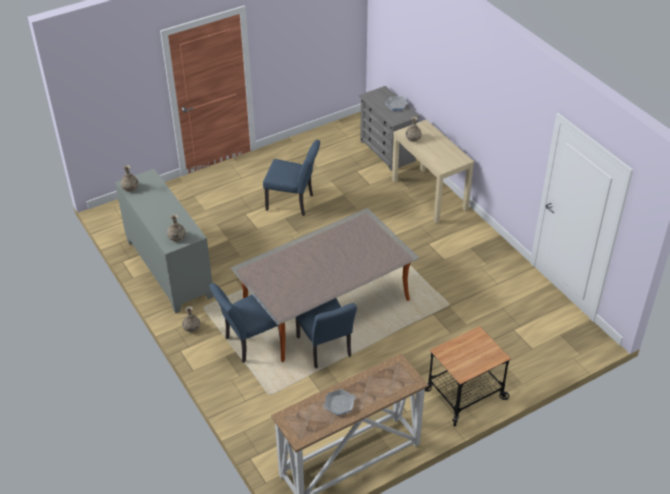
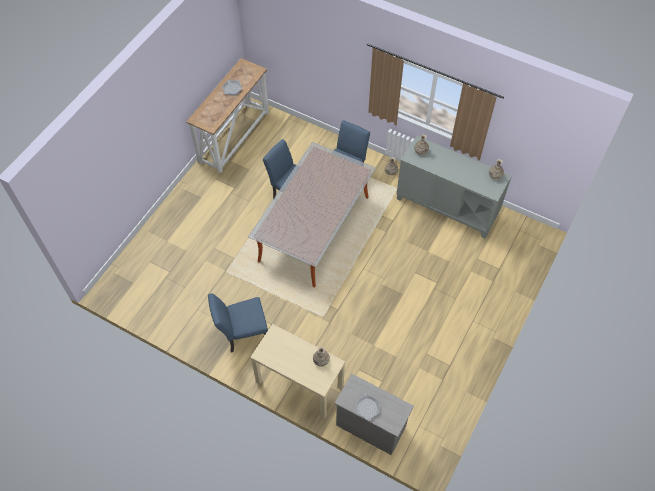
camera: 150 degrees right, 15 degrees up
(293, 203) = (408, 314): blue chair -> blue chair (242, 334)
(465, 395) = (183, 206): cart -> none

